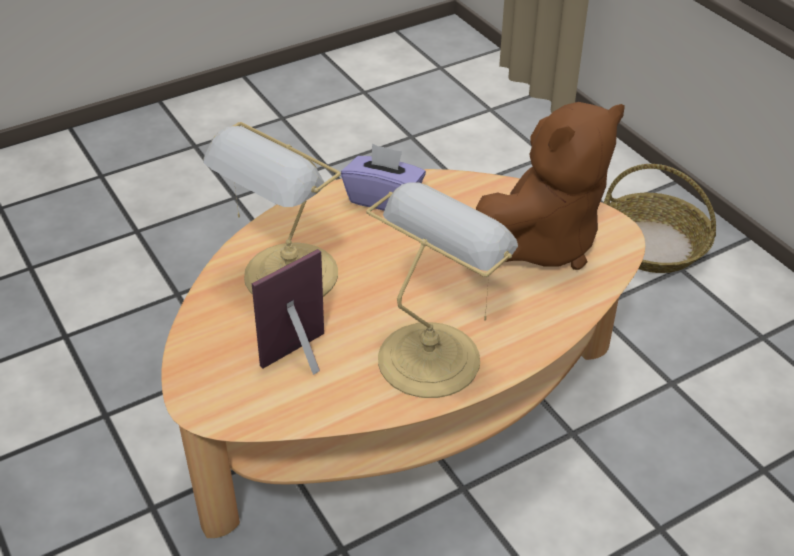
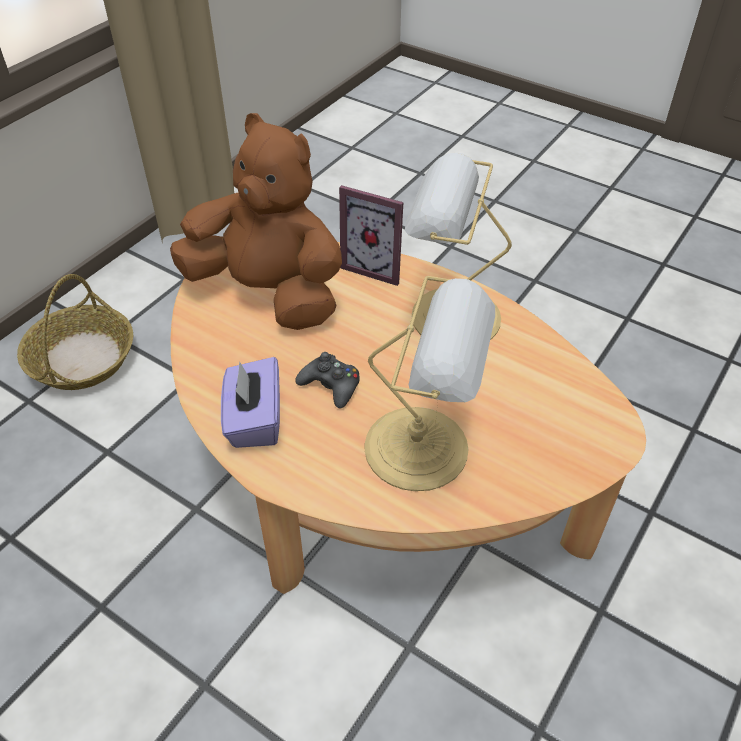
camera: 115 degrees left, 5 degrees up
(304, 360) = (515, 391): picture frame -> picture frame (376, 266)
(393, 248) = (331, 385): none -> black game controller

